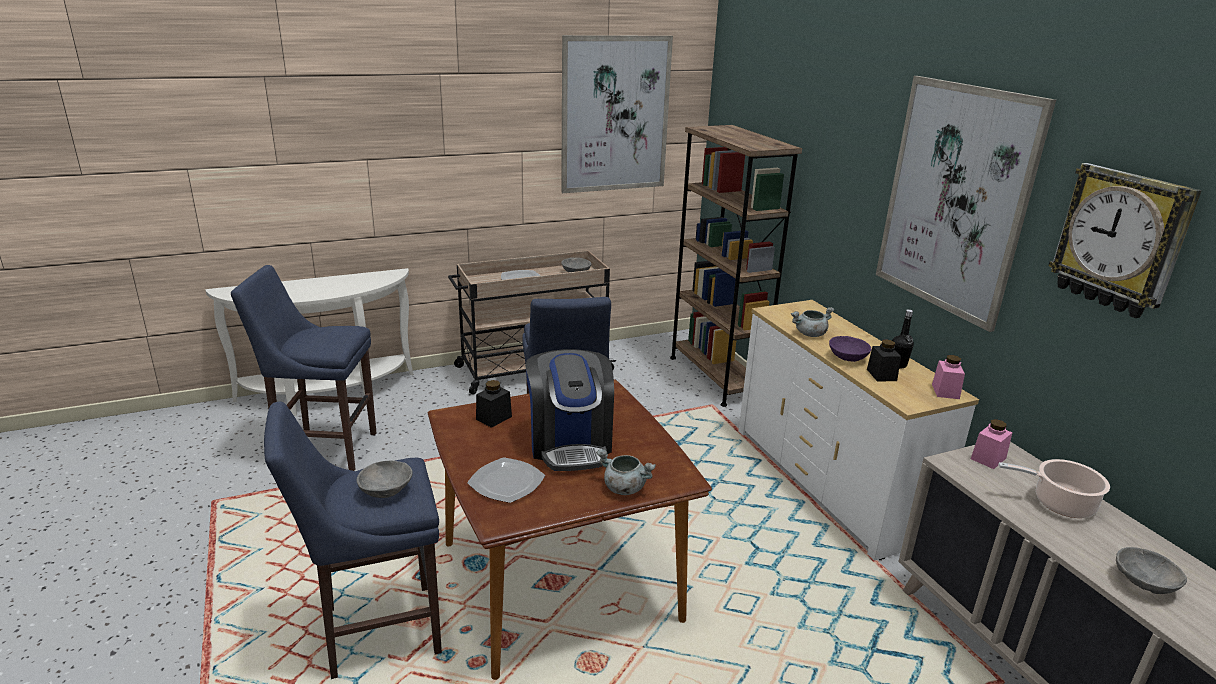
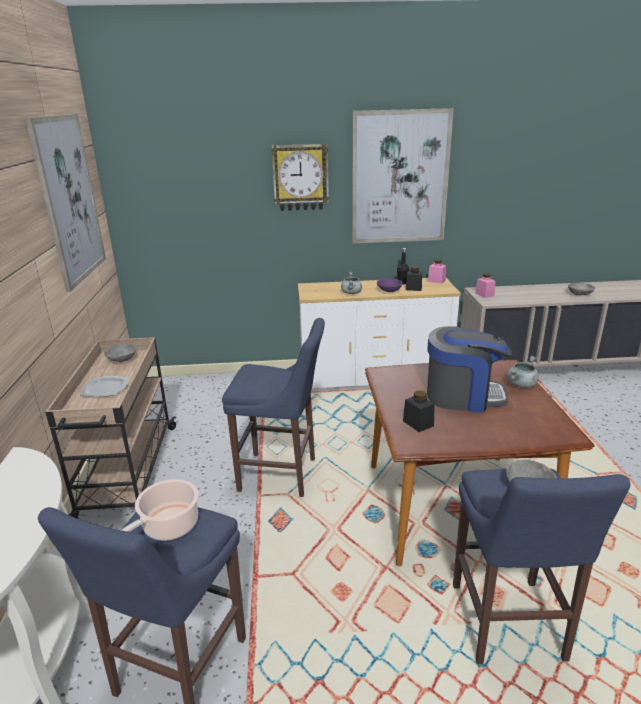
camera: 70 degrees left, 0 degrees up
(505, 482) = (518, 427): plate -> none
(716, 377) = (224, 384): brown bookcase -> none
(1059, 503) = (523, 292): cooking pot -> cooking pot (168, 527)
(1120, 240) = (499, 168): wall clock -> wall clock (300, 177)

